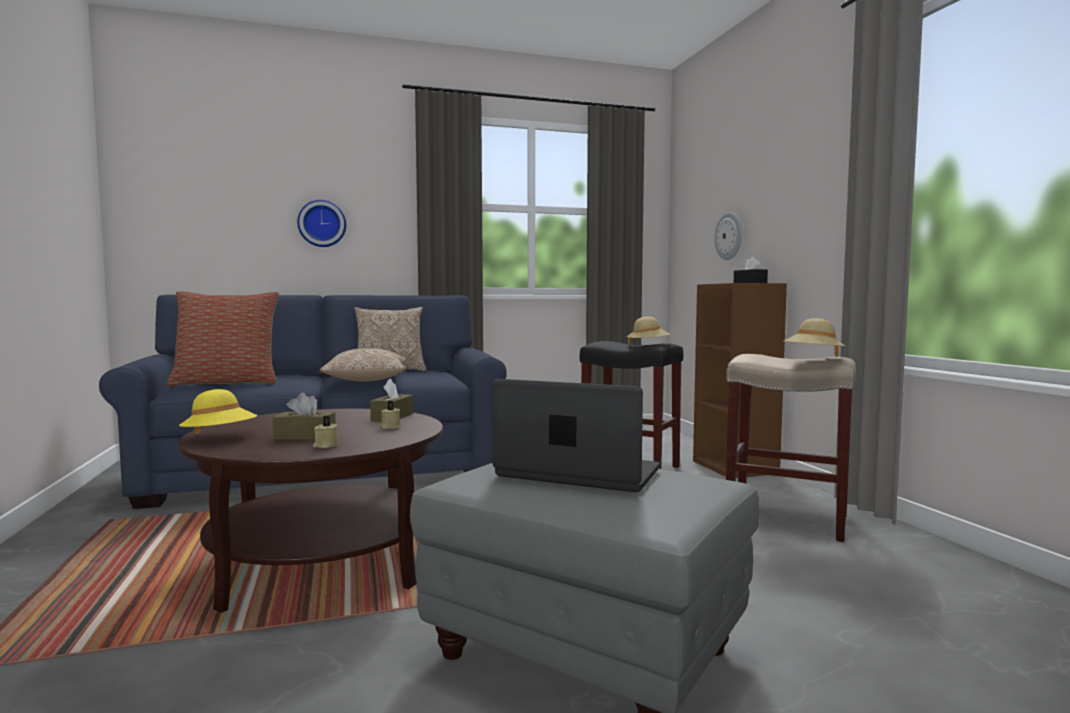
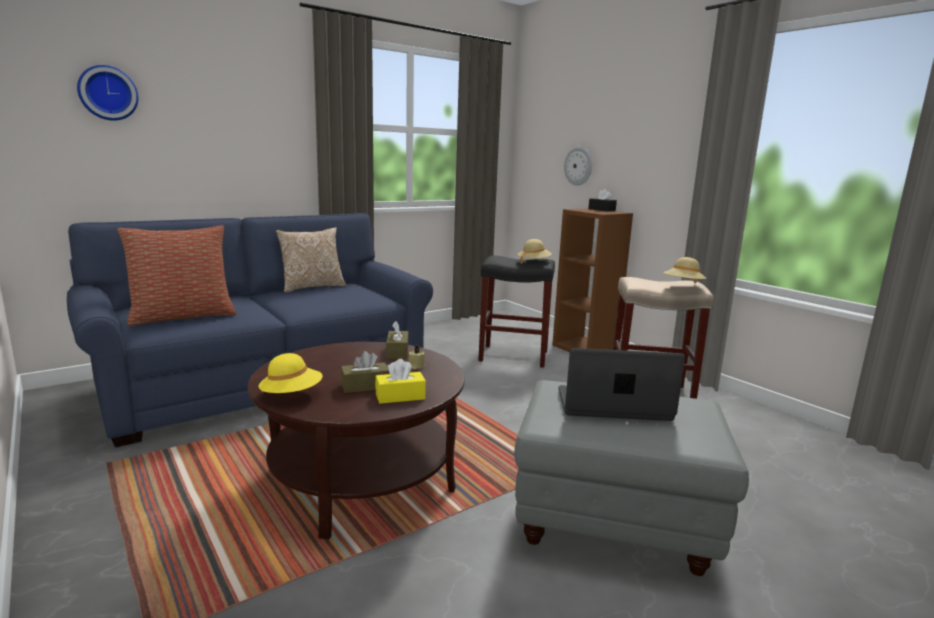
camera: 20 degrees left, 10 degrees up
(322, 224) = (222, 141): wall clock -> wall clock (108, 93)
(325, 446) = (400, 396): beige candle -> yellow tissue box
(366, 381) = (315, 305): pillow -> none

